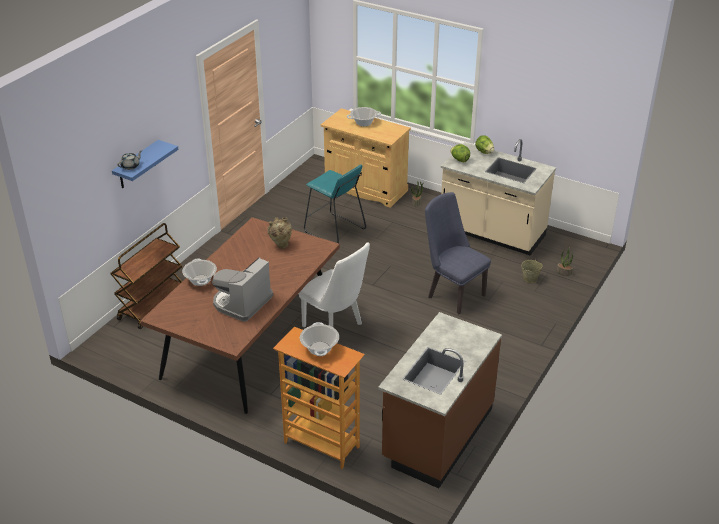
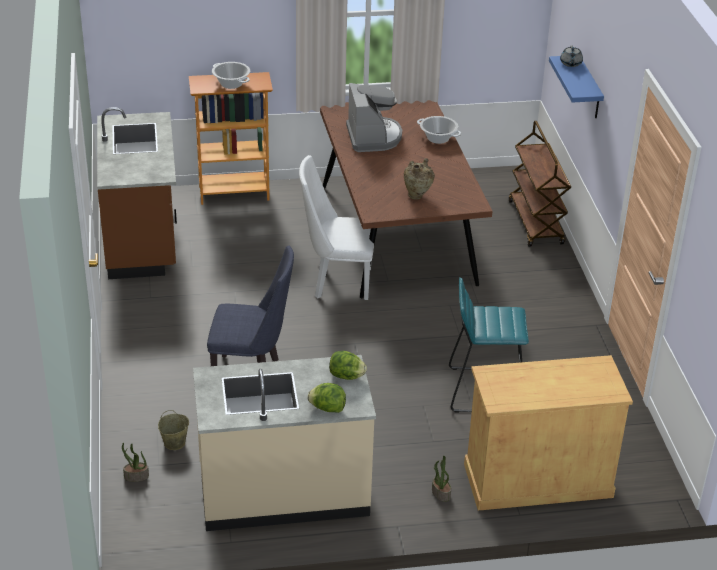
camera: 140 degrees right, 0 degrees up
(363, 122) = (561, 387): cooking pot -> none

